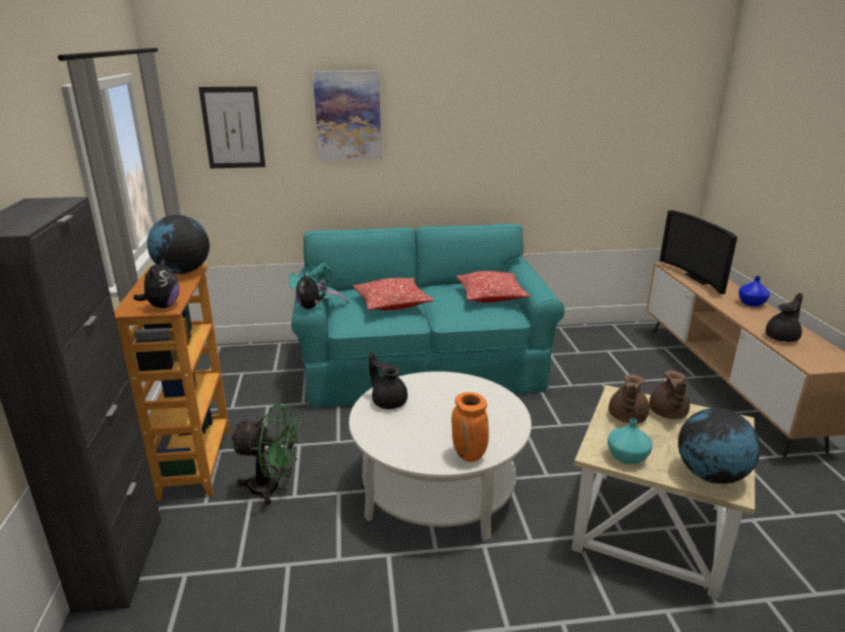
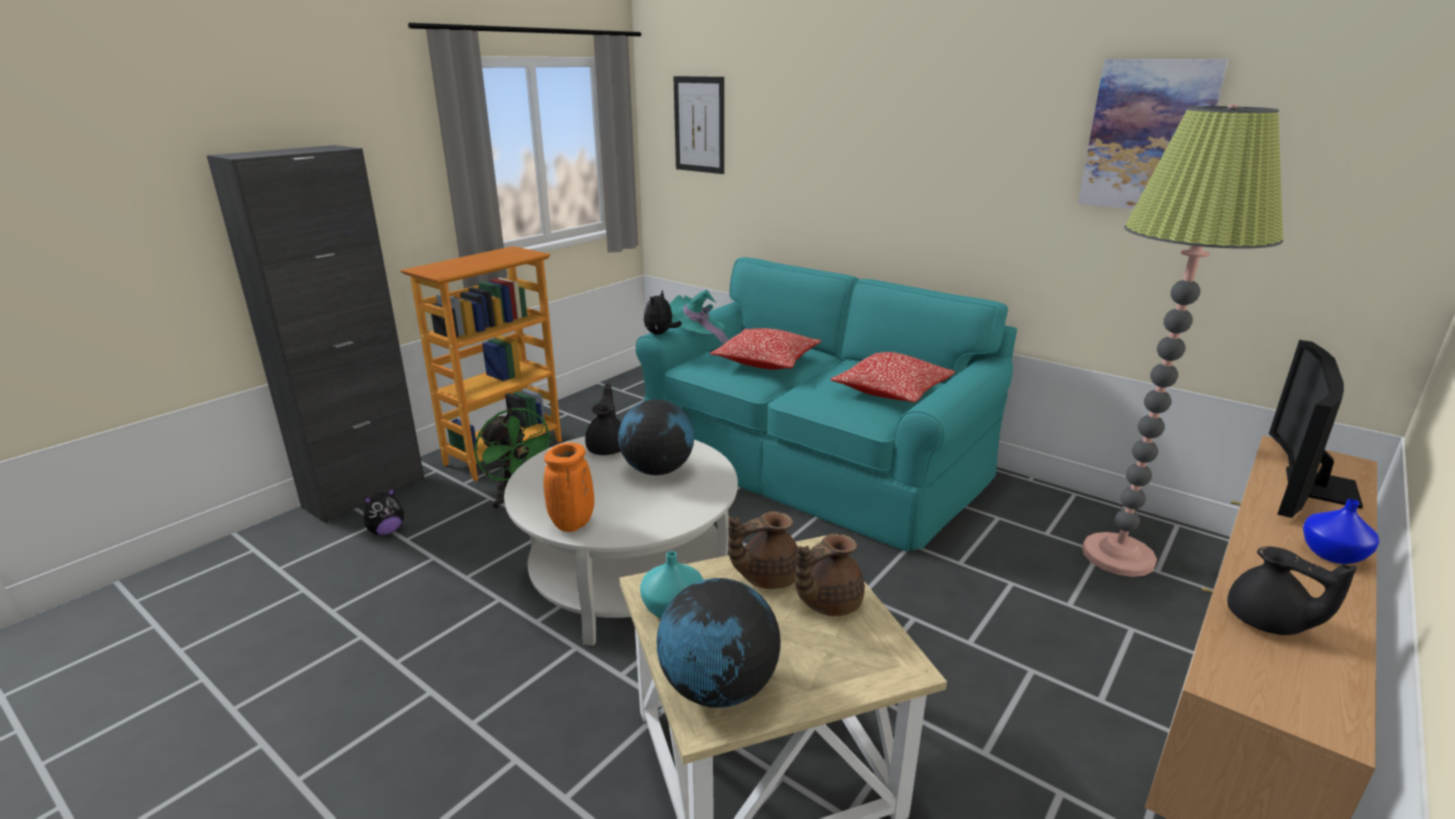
camera: 45 degrees right, 0 degrees up
(162, 306) = (442, 272): plush toy -> plush toy (386, 531)
(183, 272) = (519, 254): globe -> globe (657, 470)
(348, 116) = (811, 118): picture -> picture (1148, 136)
(616, 349) = (1118, 556): none -> floor lamp
(782, 337) = (1268, 622): black teapot -> black teapot turned 45 degrees clockwise

